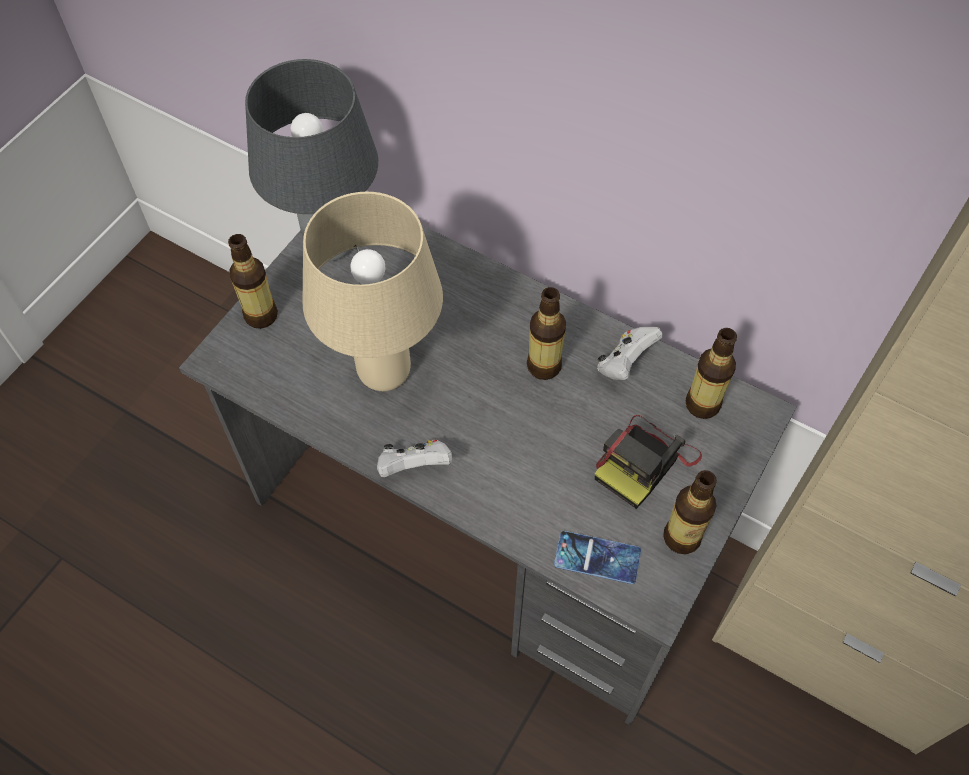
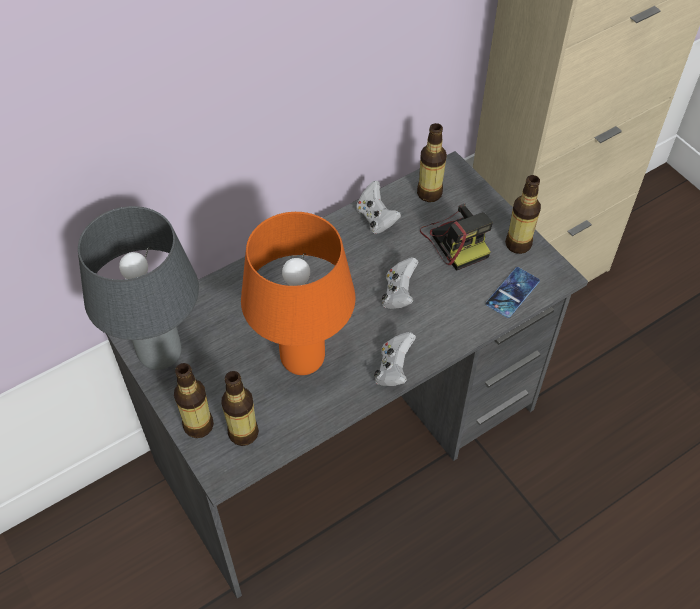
camera: 65 degrees left, 5 degrees down
(385, 373) = (304, 359): beige table lamp -> orange table lamp
(524, 431) = (399, 294): none -> white game controller
(544, 366) = (352, 263): bottle -> bottle (243, 433)

